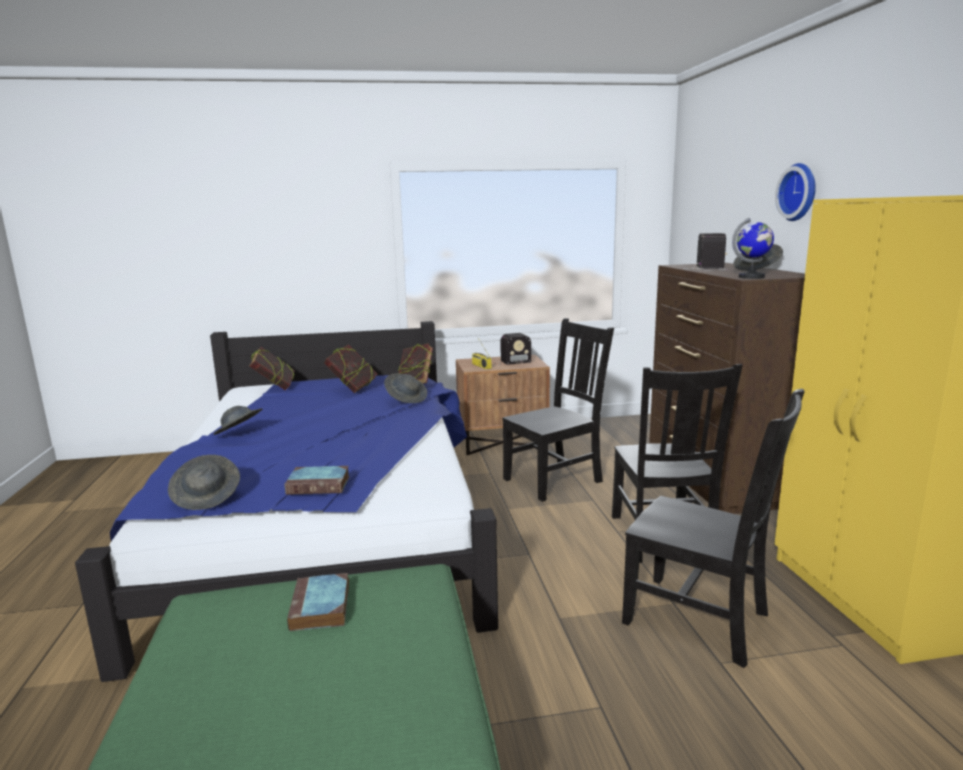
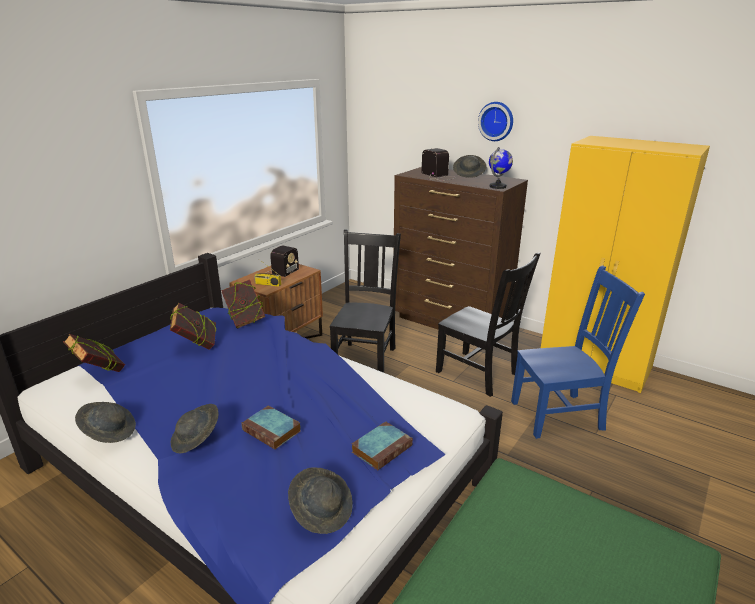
camera: 45 degrees left, 10 degrees up
(321, 608) = (508, 534): book -> book (273, 431)
(406, 398) = (270, 338): grey hat -> grey hat (109, 432)
(701, 620) = (560, 415): black chair -> blue chair

